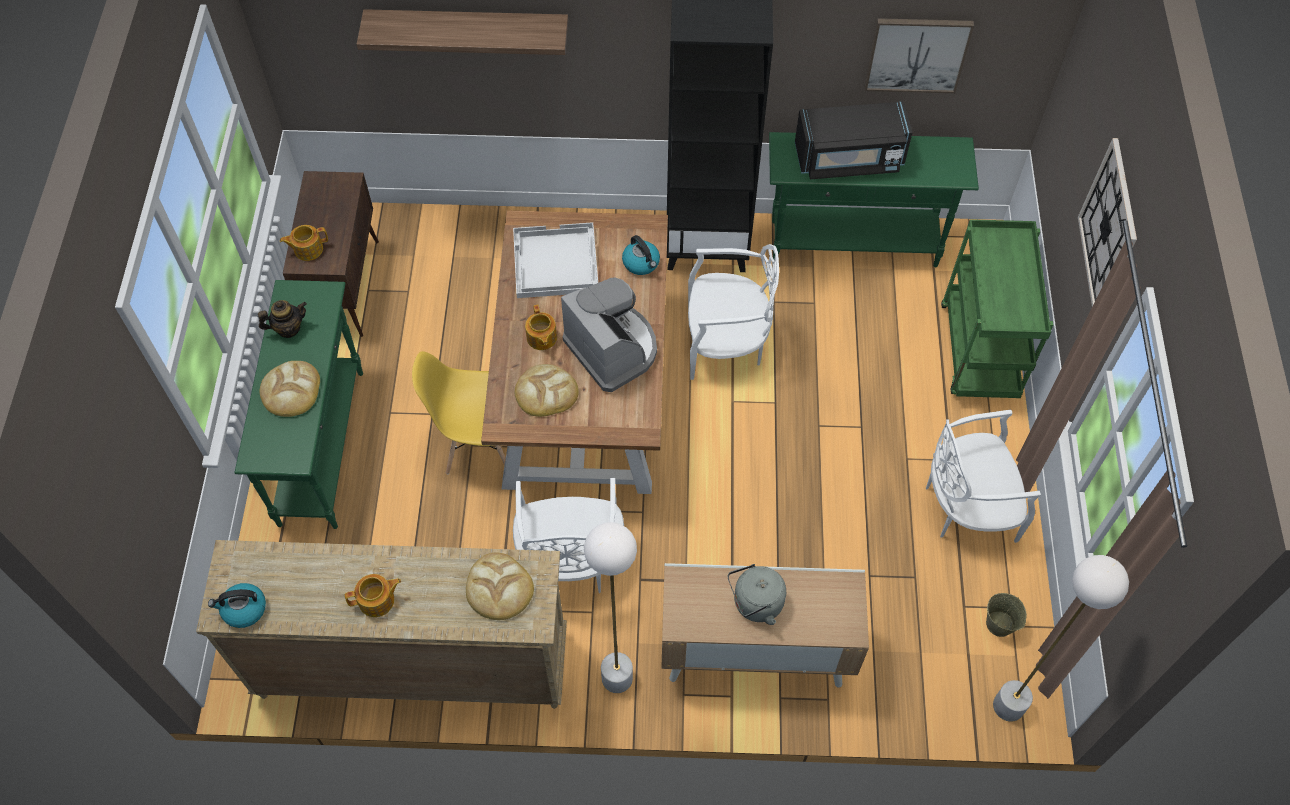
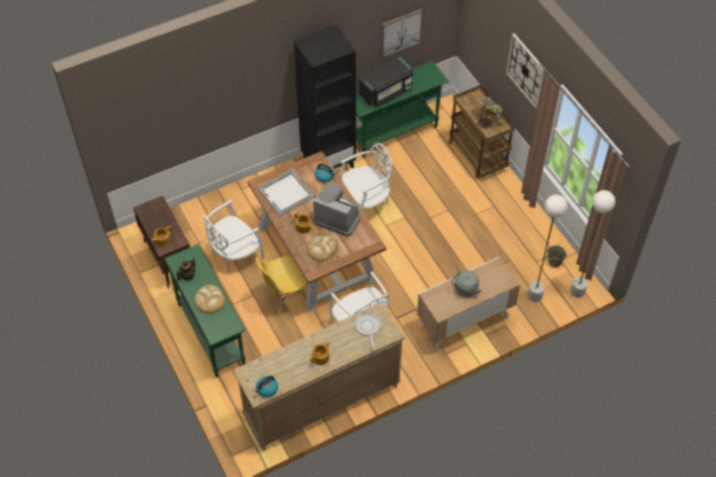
camera: 30 degrees left, 5 degrees down
(467, 28) = (200, 101): shelf -> none
(499, 588) = (368, 328): bread -> frying pan
(617, 678) = (414, 361): white floor lamp -> white floor lamp (535, 295)
(967, 506) = (512, 221): white chair -> white chair (235, 254)
(980, 353) = (478, 156): green cart -> brown cart
(1014, 290) = (488, 117): none -> potted plant

